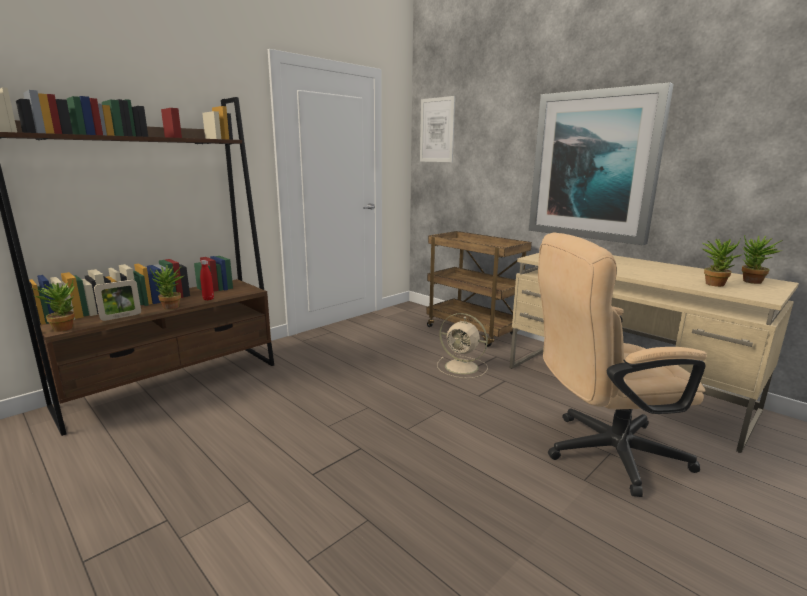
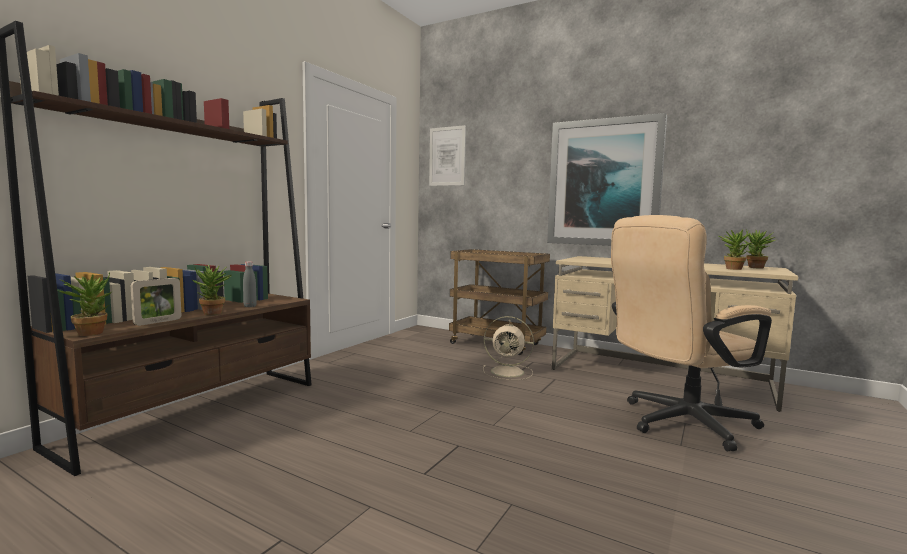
camera: 15 degrees left, 10 degrees down
(208, 299) = (250, 306): red bottle -> grey bottle

